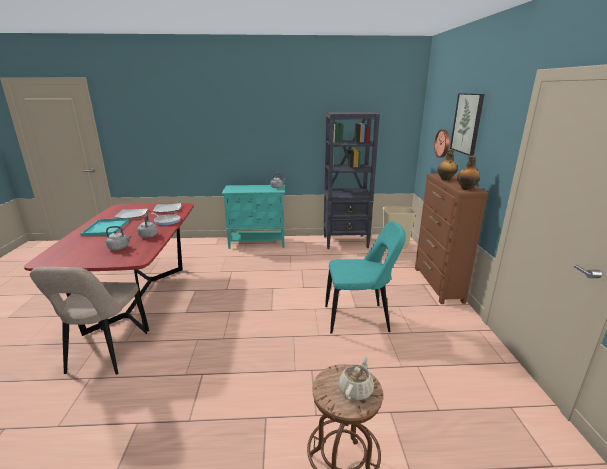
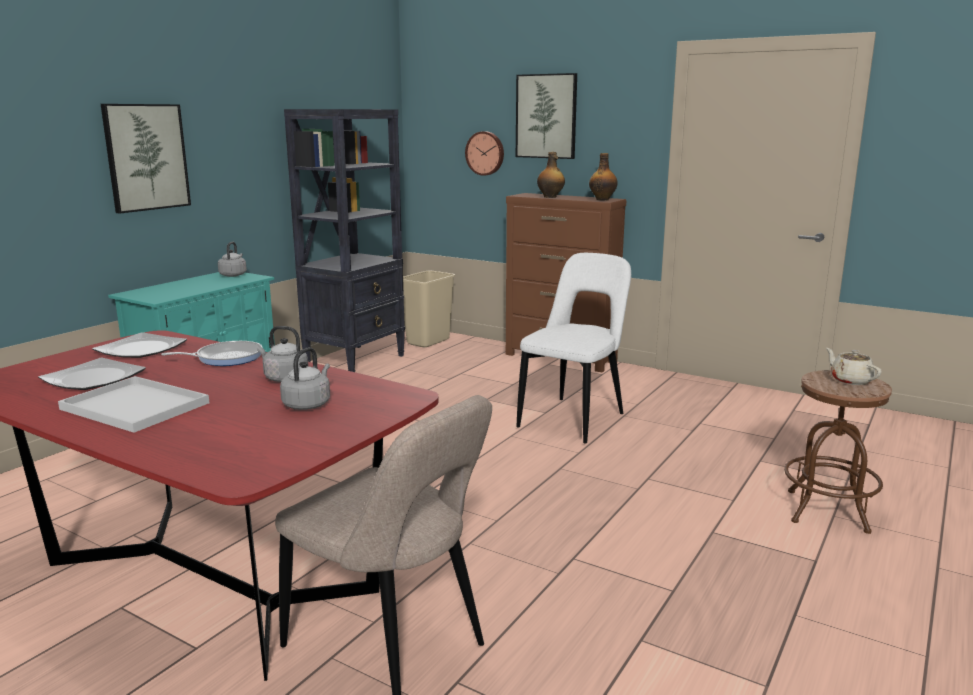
camera: 55 degrees left, 5 degrees down
(106, 228) = (138, 406): turquoise tray -> white tray
(249, 132) = (146, 157): none -> picture
(359, 319) = (574, 419): turquoise chair -> white chair

